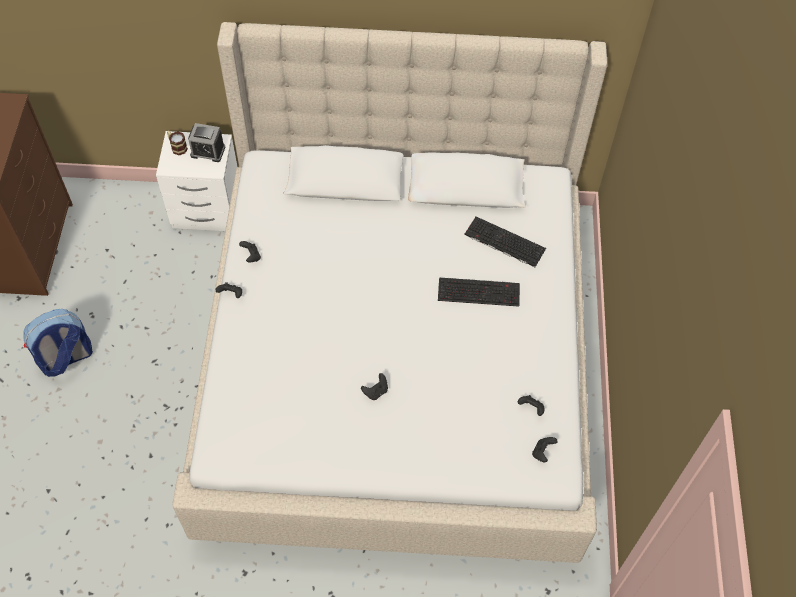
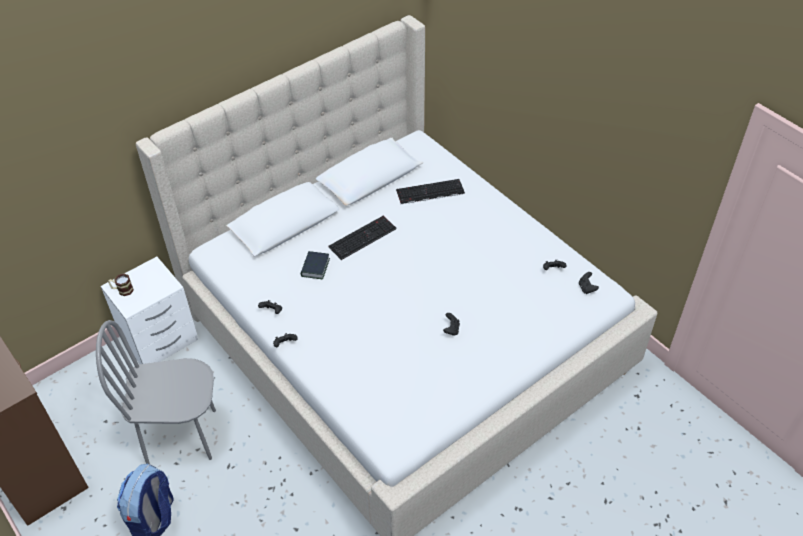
camera: 40 degrees left, 10 degrees down
(146, 307) = (181, 436): none -> grey chair
(208, 151) = (151, 277): alarm clock -> none
(326, 242) = (315, 267): none -> book
(479, 291) = (447, 228): keyboard -> keyboard (362, 237)

